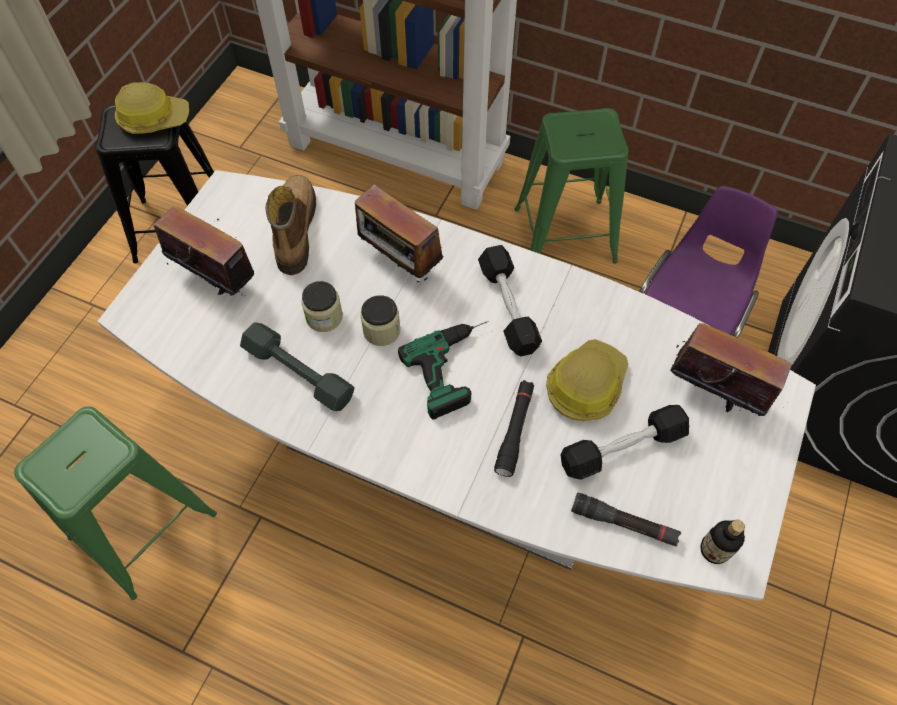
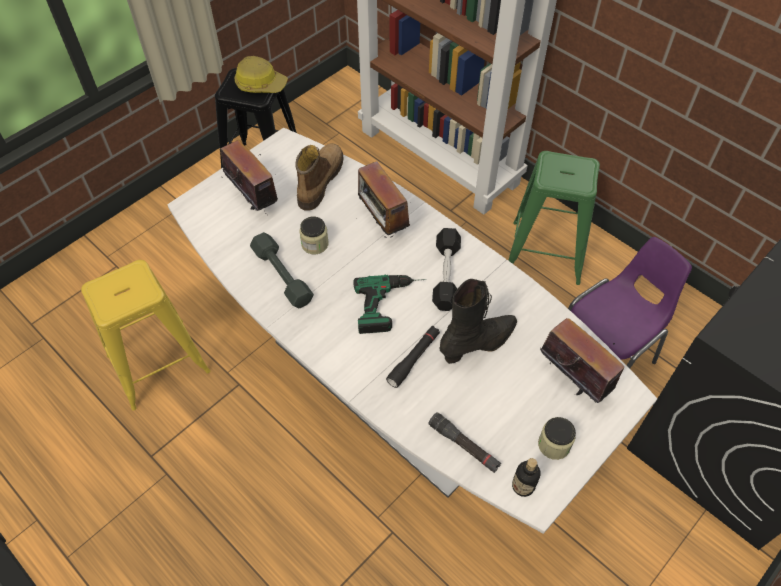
camera: 20 degrees right, 5 degrees down
(143, 525) = (158, 363): green stool -> yellow stool
(381, 330) = (350, 264): jar -> jar (554, 445)
(585, 385) = (478, 344): hard hat -> black boot
(622, 448) = (486, 395): black dumbbell -> none

